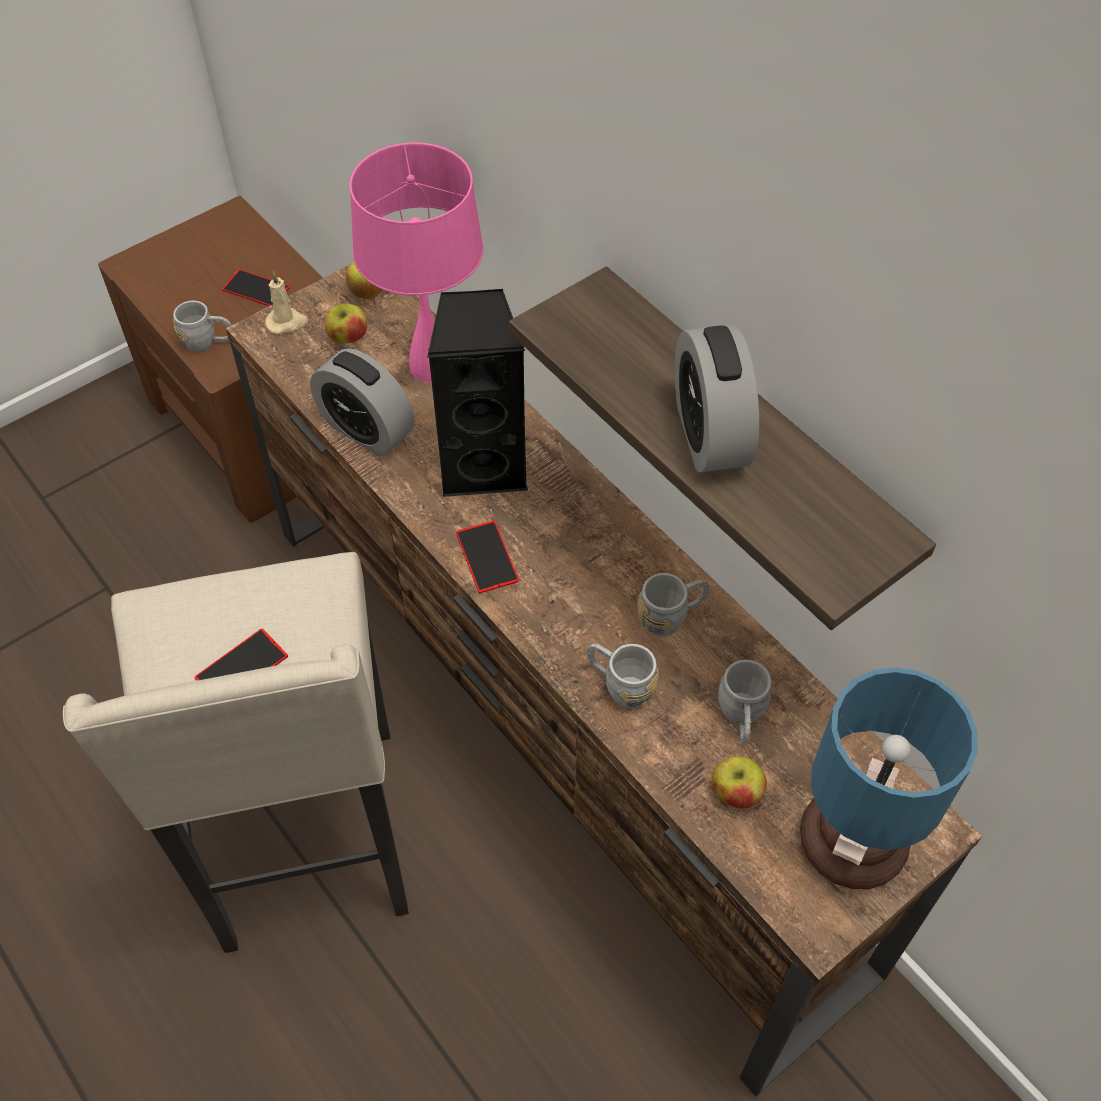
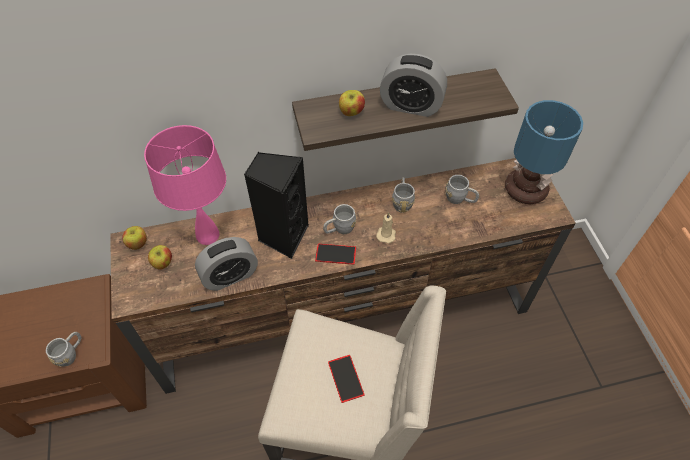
camera: 65 degrees left, 0 degrees up
(256, 288) = (49, 316): phone -> none
(287, 322) = (130, 287): beige candle -> beige candle (386, 234)
(620, 685) = (426, 232): grey mug -> grey mug (339, 229)
(736, 793) = (492, 215): apple -> apple (351, 112)

